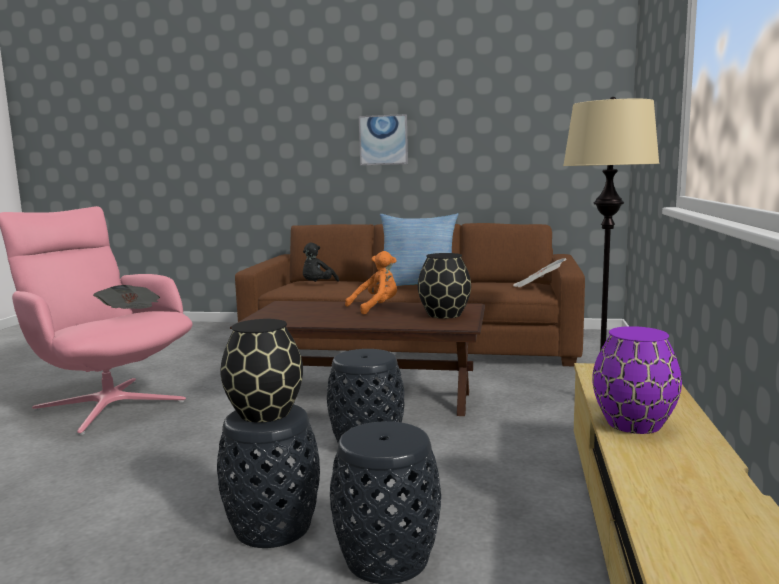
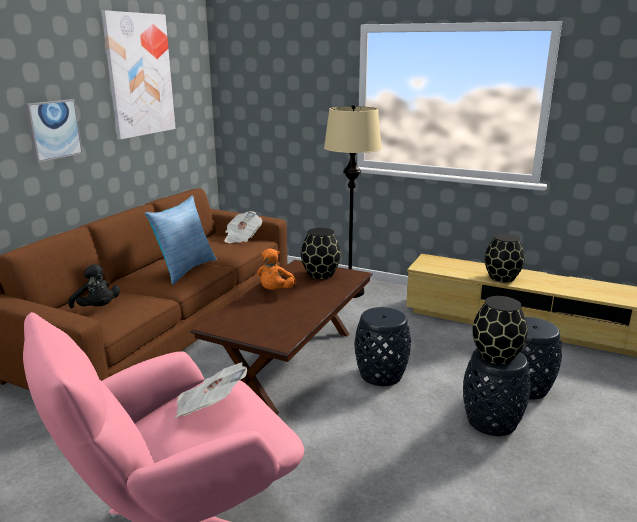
camera: 75 degrees left, 10 degrees up
(376, 308) = (275, 291): orange plush toy -> orange plush toy turned 150 degrees counterclockwise
(498, 93) = (139, 75): none -> picture
(634, 424) = (502, 278): purple vase -> black vase

